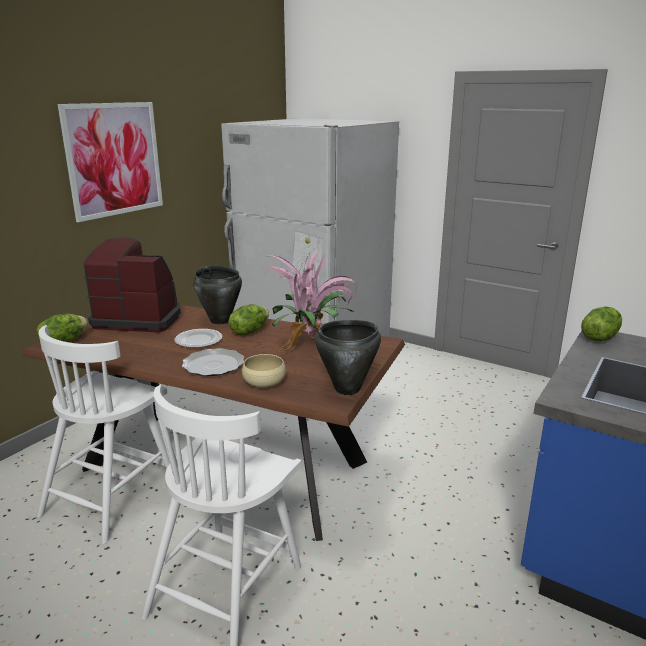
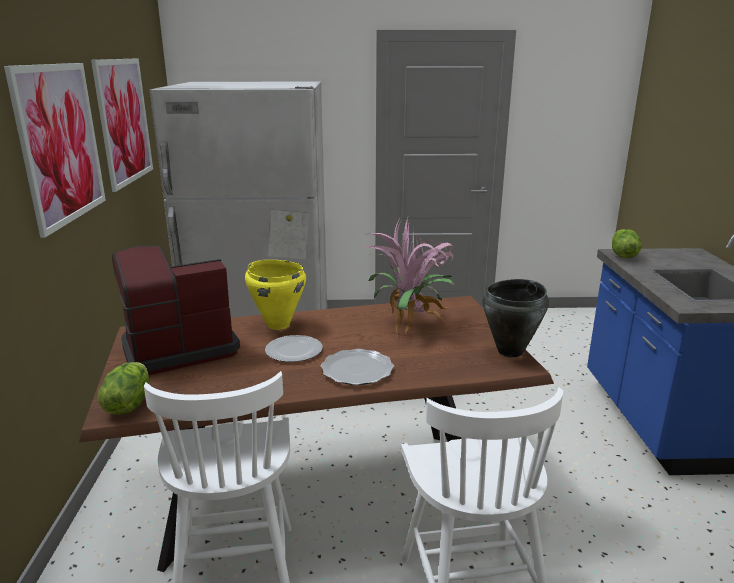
camera: 35 degrees left, 0 degrees up
(206, 147) = (124, 121): none -> picture
(220, 320) = (278, 324): black cooking pot -> yellow cooking pot
(249, 331) = (329, 327): lettuce -> none
(264, 382) = (433, 369): beige bowl -> none

